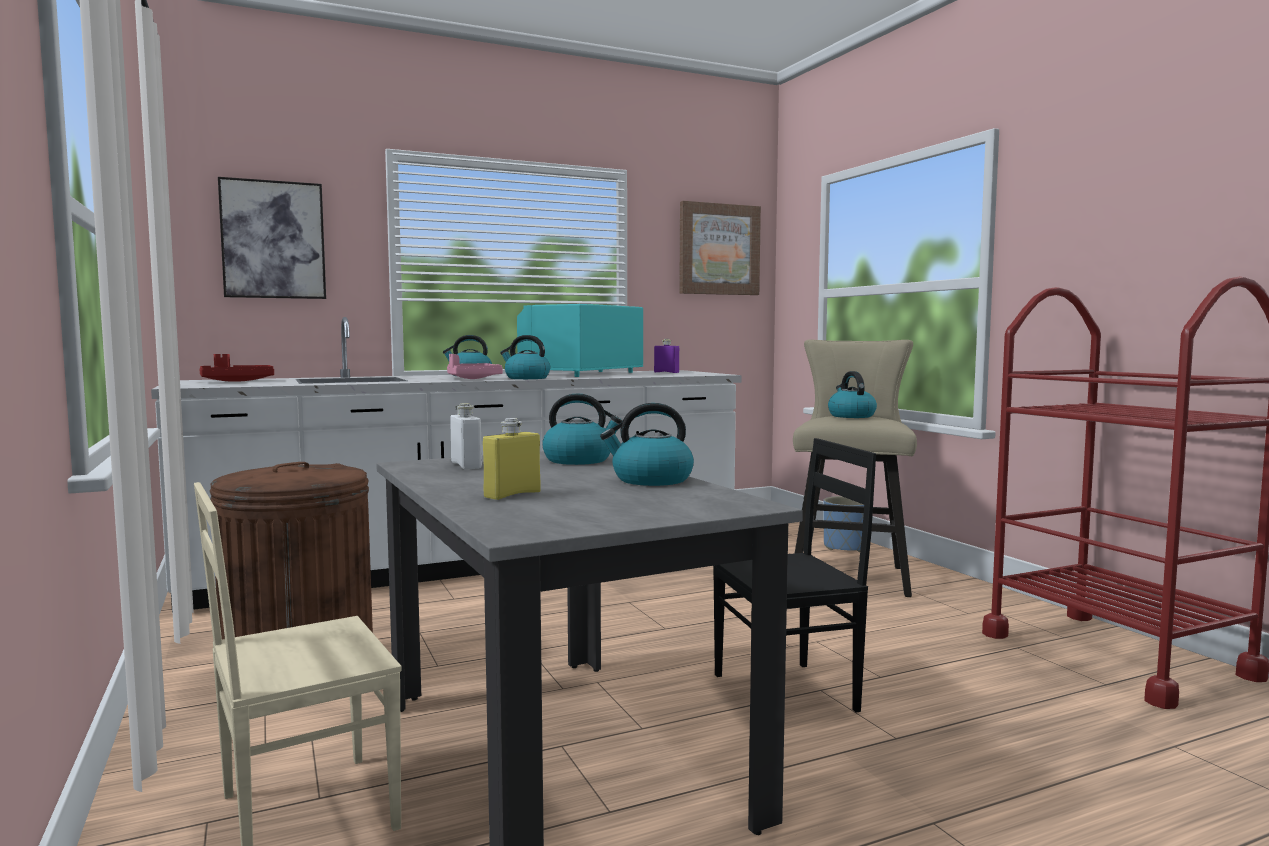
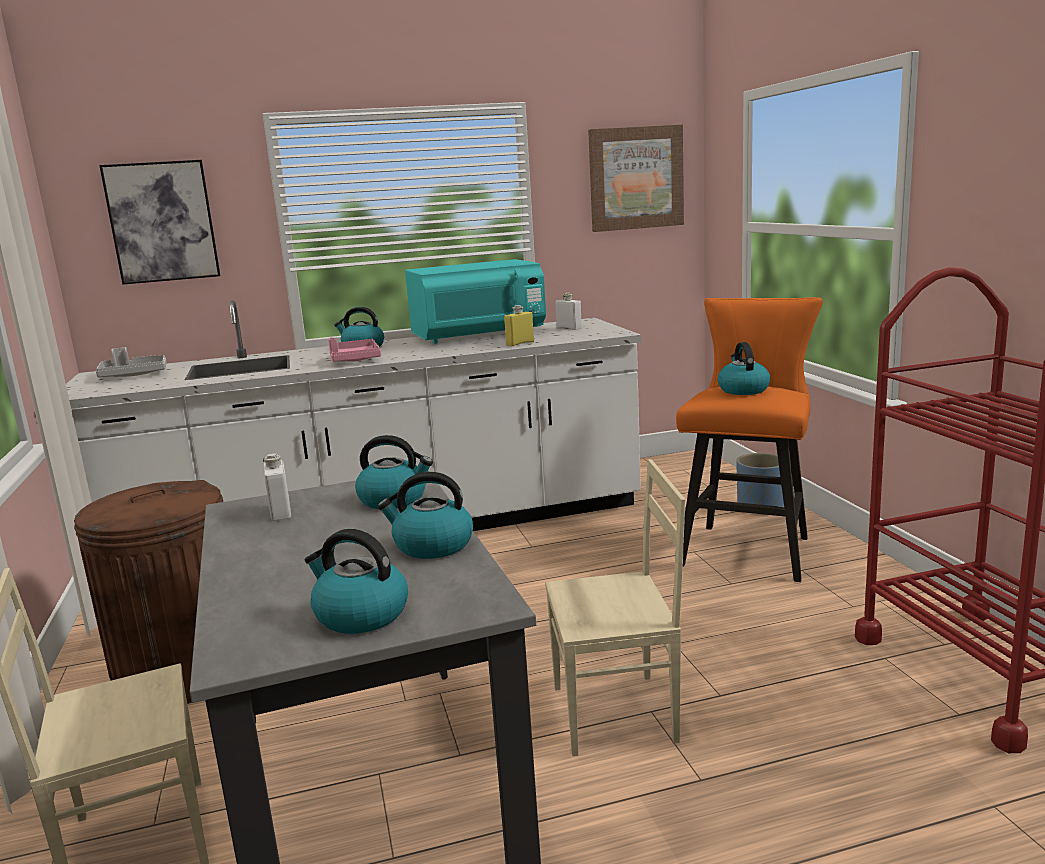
camera: 10 degrees right, 10 degrees up
(236, 381) = (133, 375): red tray -> grey tray
(512, 494) = (281, 578): yellow bottle -> yellow bottle (520, 343)
(526, 378) = (409, 355): kettle -> kettle (360, 615)
(582, 373) = (478, 336): turquoise microwave -> turquoise microwave turned 150 degrees counterclockwise
(666, 372) = (569, 328): purple bottle -> white bottle
(787, 693) = (616, 714): black chair -> beige chair
(850, 574) = (749, 548): beige stool -> orange stool

